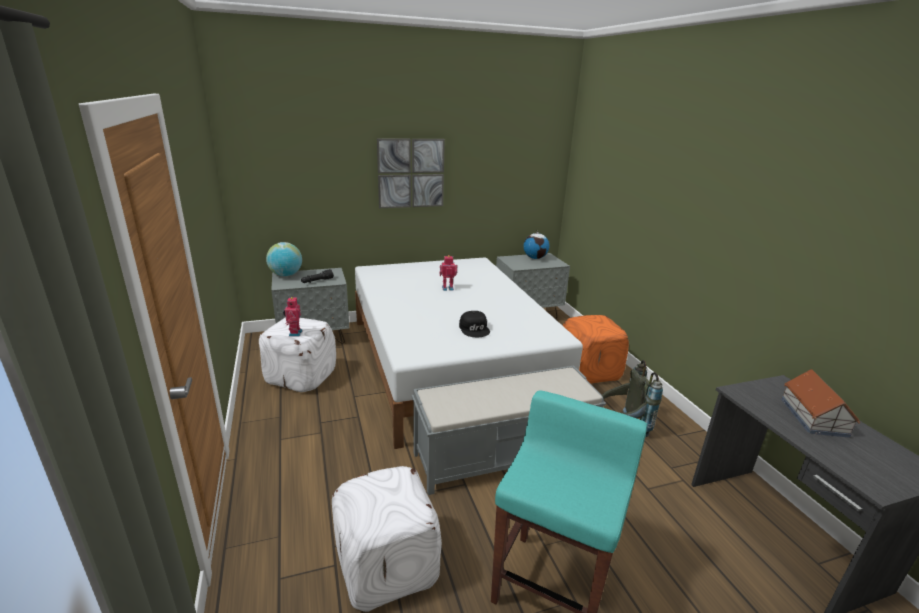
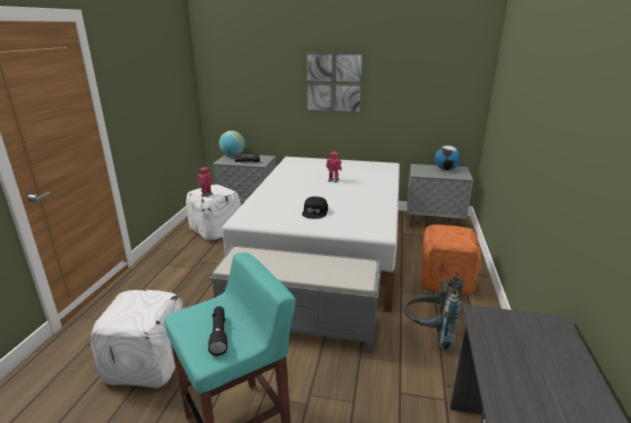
camera: 30 degrees right, 0 degrees up
(578, 486) = (219, 334): none -> black flashlight
(813, 416) = (544, 363): toy house -> none

